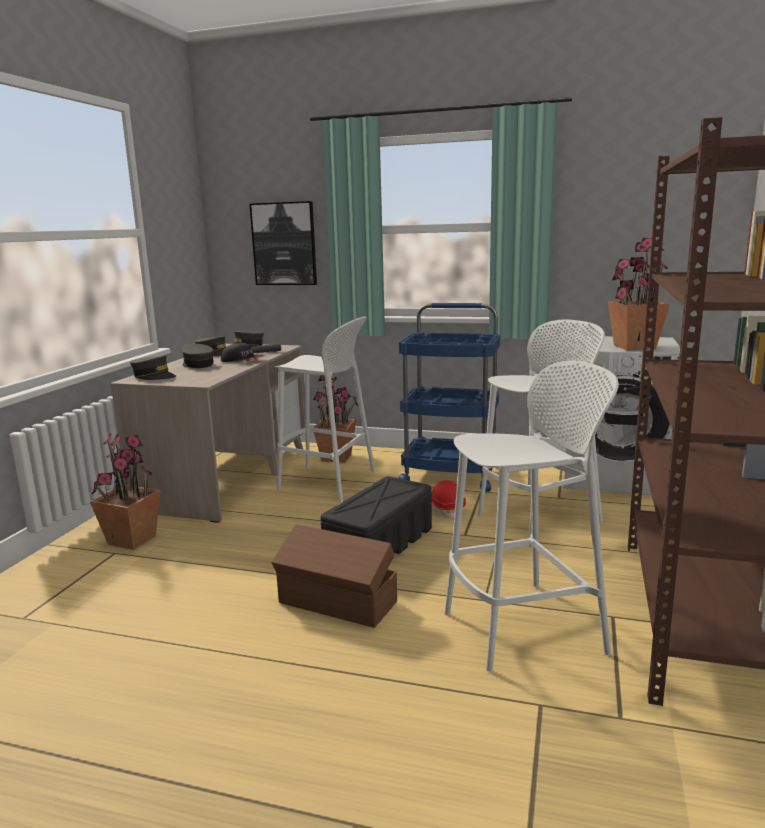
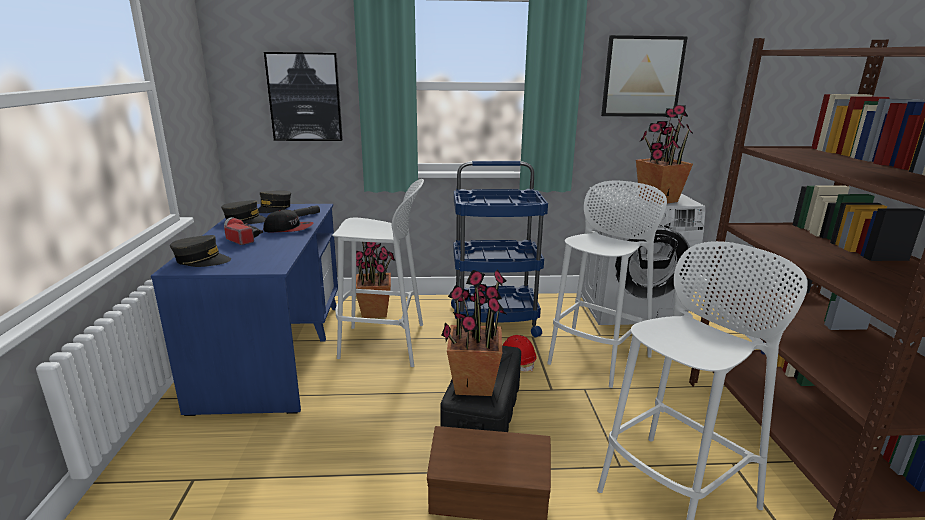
camera: 20 degrees left, 5 degrees up
(132, 539) = (205, 455): potted plant -> potted plant (473, 384)
(197, 365) = (240, 238): grey cap -> flashlight
(228, 478) = (274, 351): beige desk -> blue desk
(631, 210) = (642, 77): none -> picture

